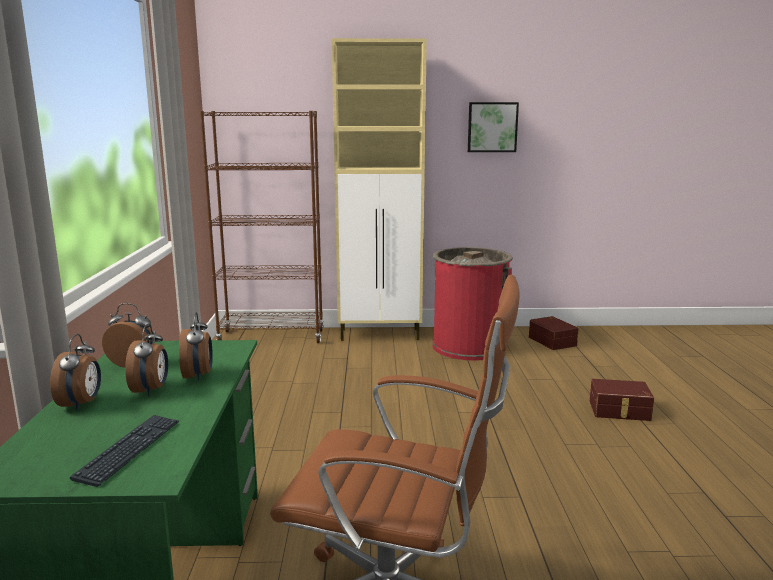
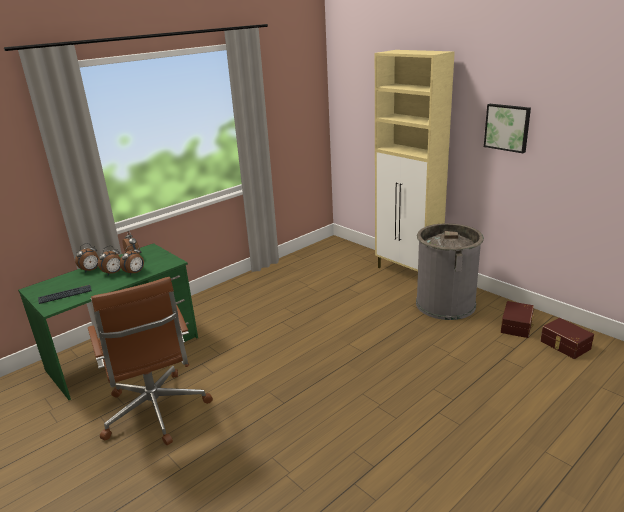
camera: 50 degrees right, 10 degrees up
(272, 337) = (347, 251): brown bookcase -> none
(469, 346) = (445, 304): red trash can -> grey trash can
(619, 411) = (442, 396): brown storage box -> brown storage box (564, 345)

